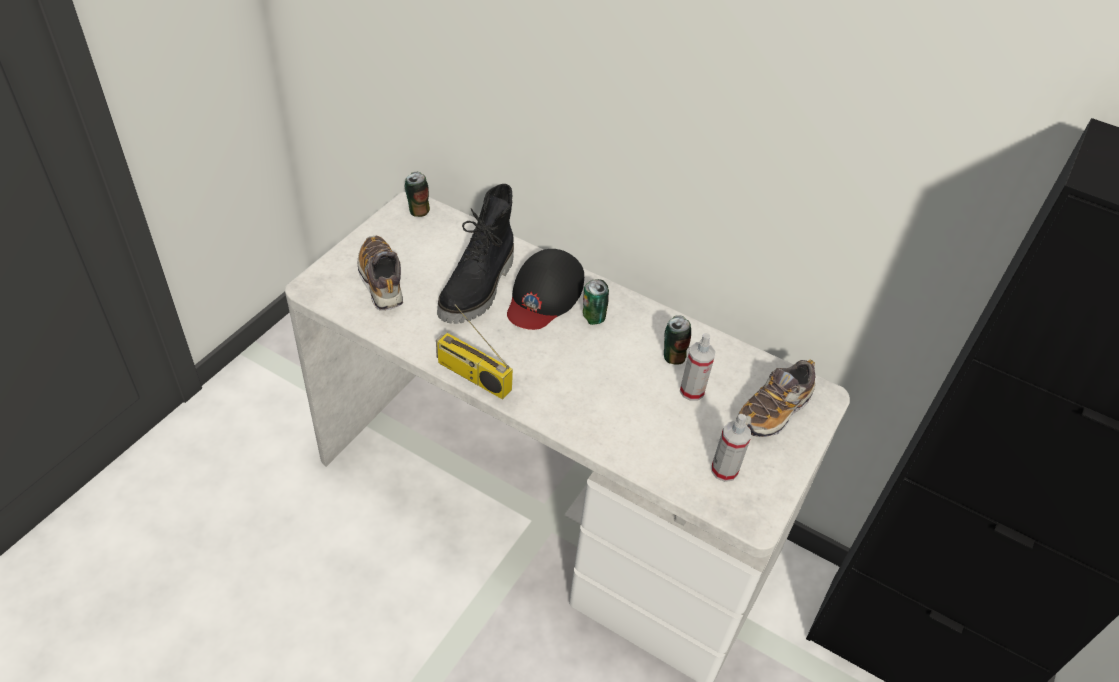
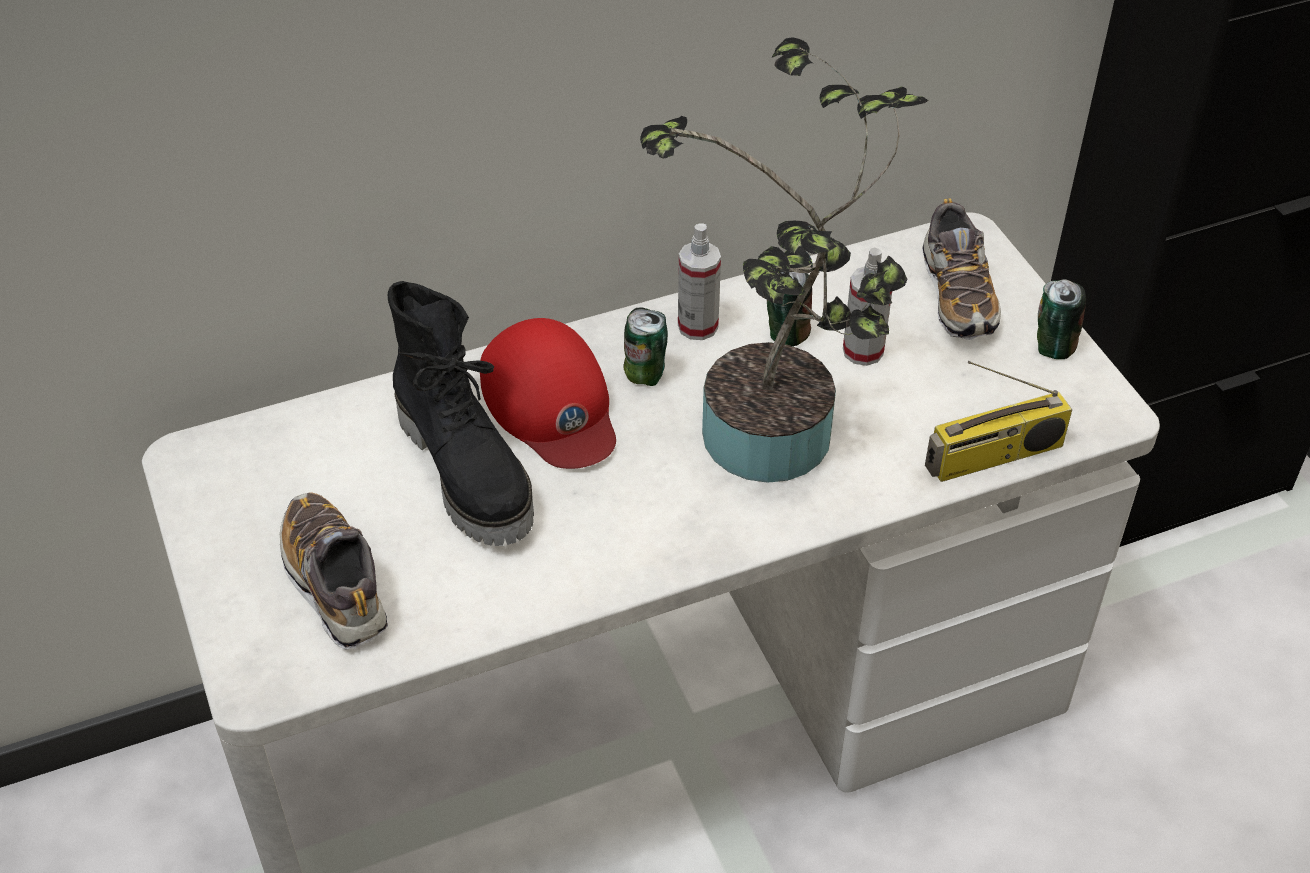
camera: 50 degrees left, 0 degrees up
(381, 281) = (335, 584): shoe -> shoe turned 45 degrees clockwise
(418, 210) = (213, 456): can -> can (1052, 347)
(472, 376) = (641, 570): radio -> radio (993, 457)
(544, 295) = (551, 404): black cap -> red cap
(595, 387) = (777, 444): none -> potted plant
(724, 470) = (1016, 396): spray bottle -> spray bottle (698, 326)

